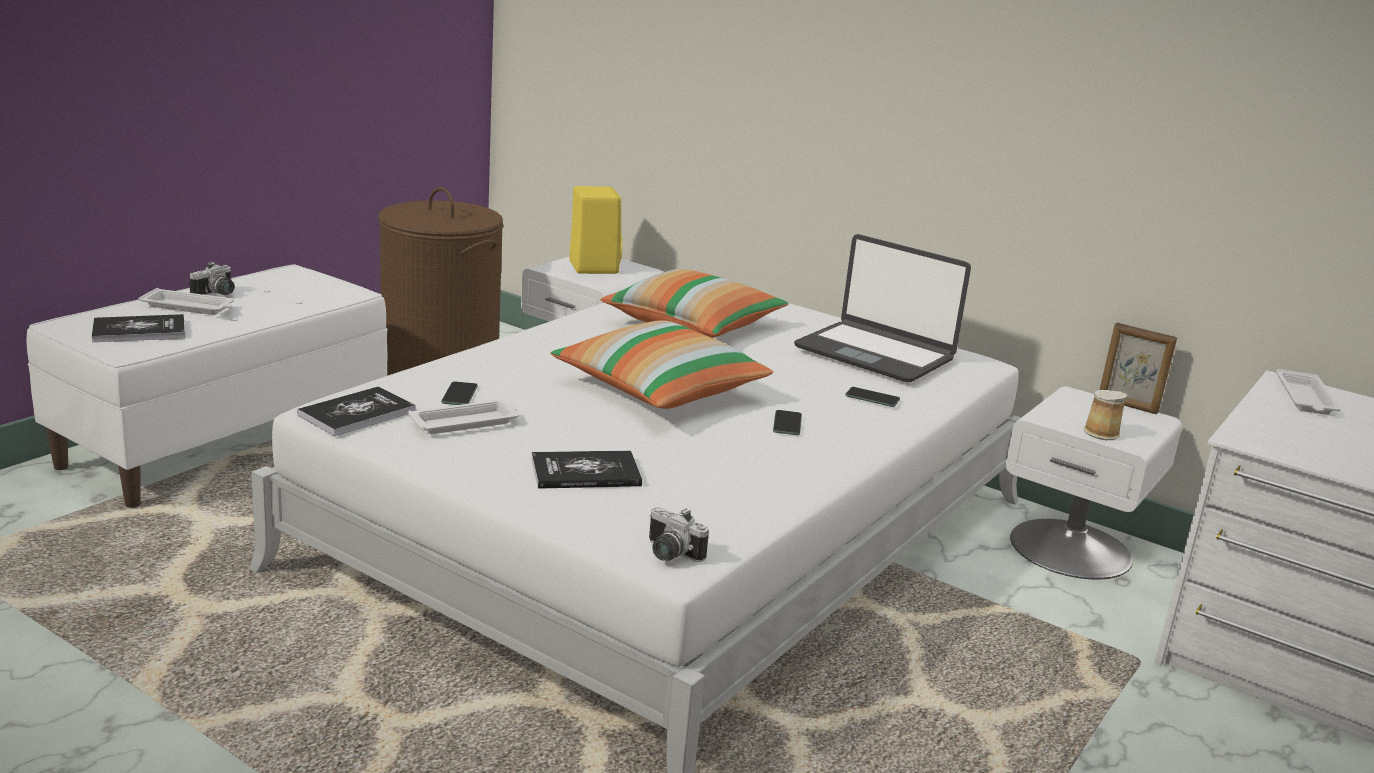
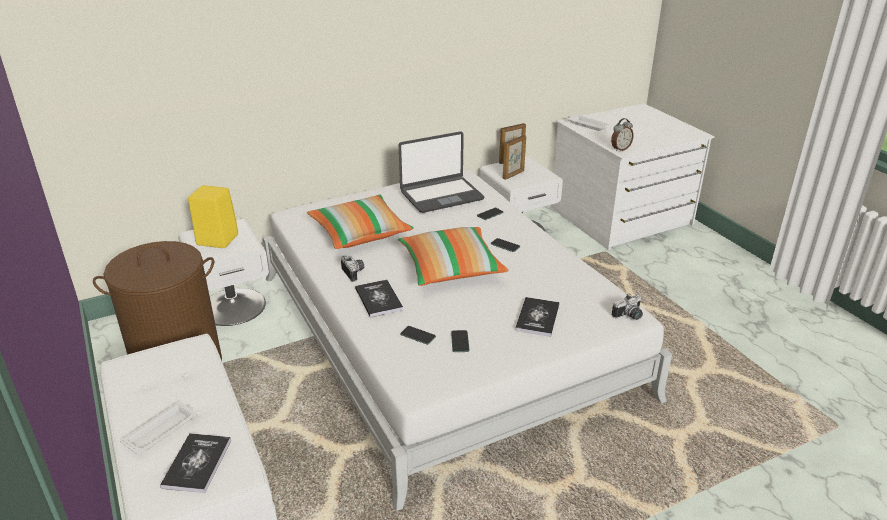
camera: 60 degrees left, 10 degrees up
(217, 294) = (143, 412): camera -> camera (354, 273)
(357, 413) = (427, 379): book -> book (378, 299)
(466, 422) = (460, 341): white tray -> phone
(1074, 413) = (513, 175): none -> picture frame
(1100, 432) = (535, 177): mug -> none
(1248, 435) = (620, 149): none -> alarm clock

